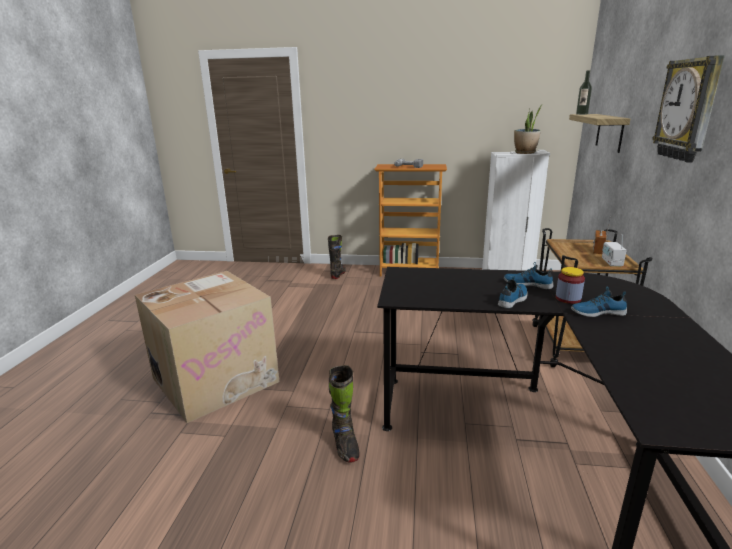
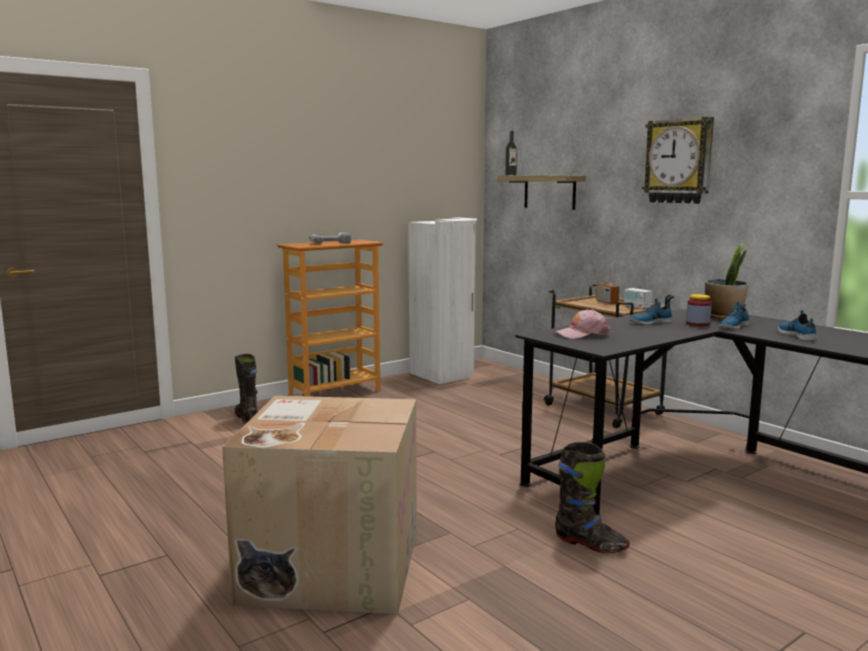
camera: 45 degrees left, 10 degrees down
(431, 280) = (582, 334): none -> pink cap
(513, 299) = (672, 331): shoe -> shoe (797, 335)
(525, 153) = (457, 219): potted plant -> potted plant (723, 317)

